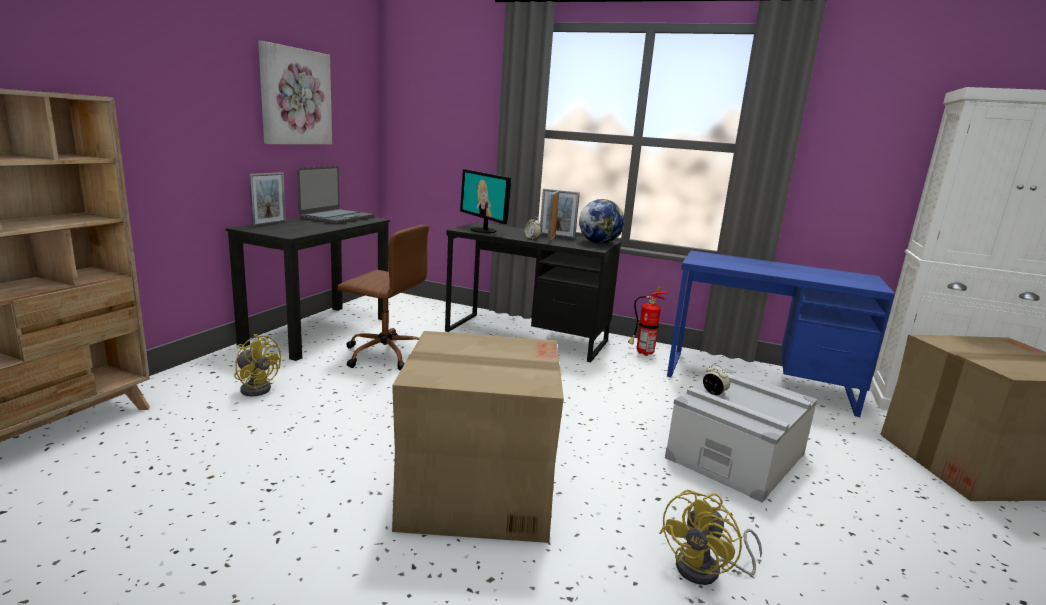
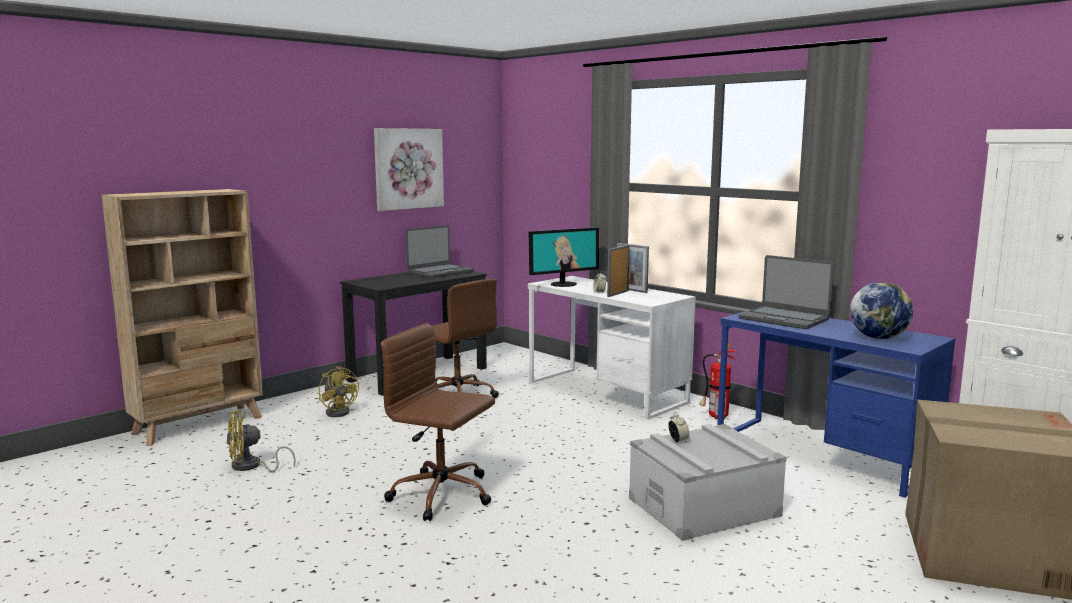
camera: 25 degrees right, 5 degrees down
(269, 223) = (377, 277): picture frame -> none
(476, 490) = (443, 495): cardboard box -> brown office chair
(484, 230) = (563, 284): monitor -> monitor turned 105 degrees counterclockwise
(526, 336) = (606, 392): black desk -> white desk
(599, 243) = (664, 297): globe -> globe (878, 338)
(707, 570) = (571, 569): yellow fan -> yellow fan (251, 467)
(732, 262) = (784, 319): none -> laptop

